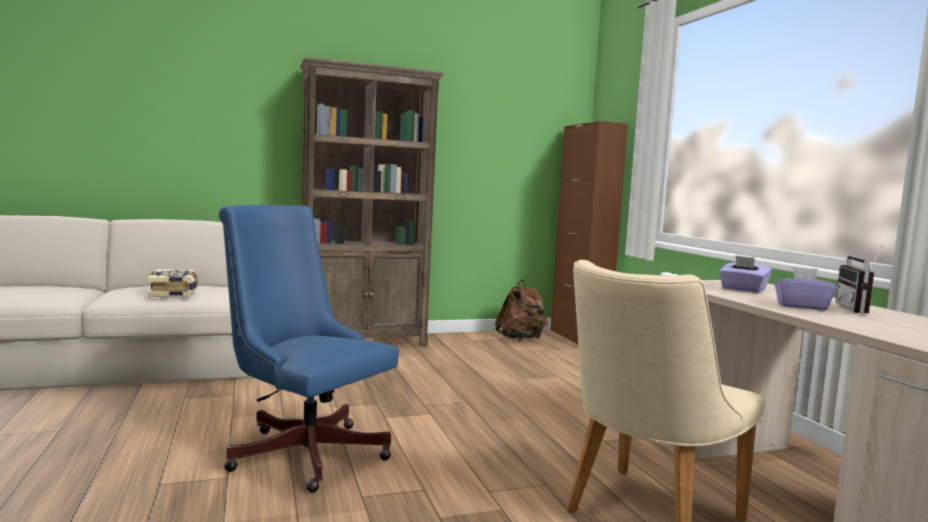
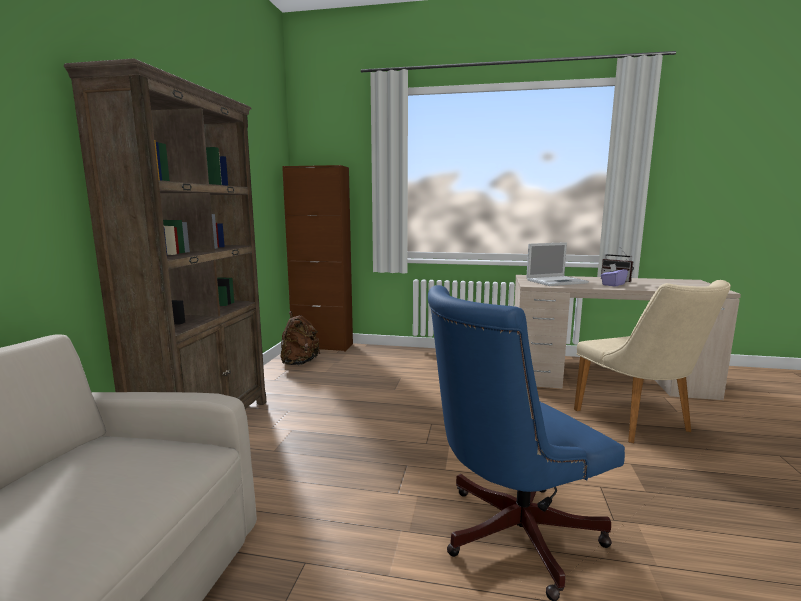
camera: 60 degrees left, 5 degrees up
(175, 293) = (106, 493): book -> none
(742, 289) = (557, 281): purple tissue box -> laptop

